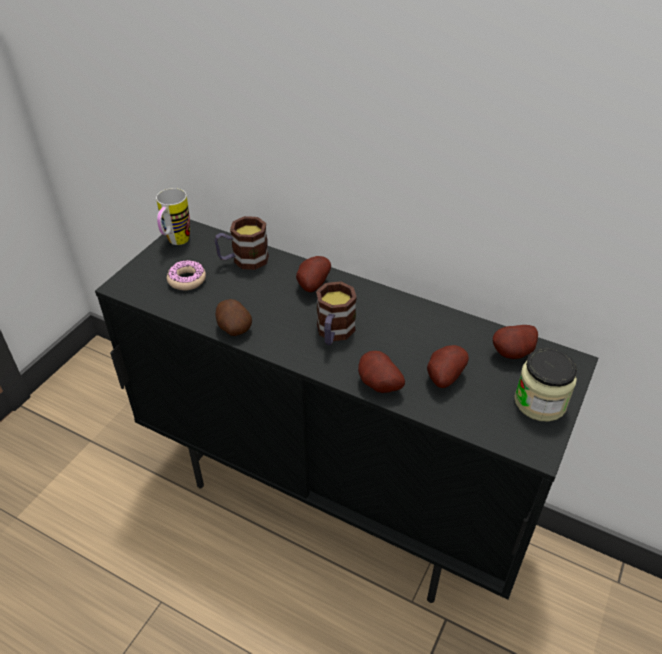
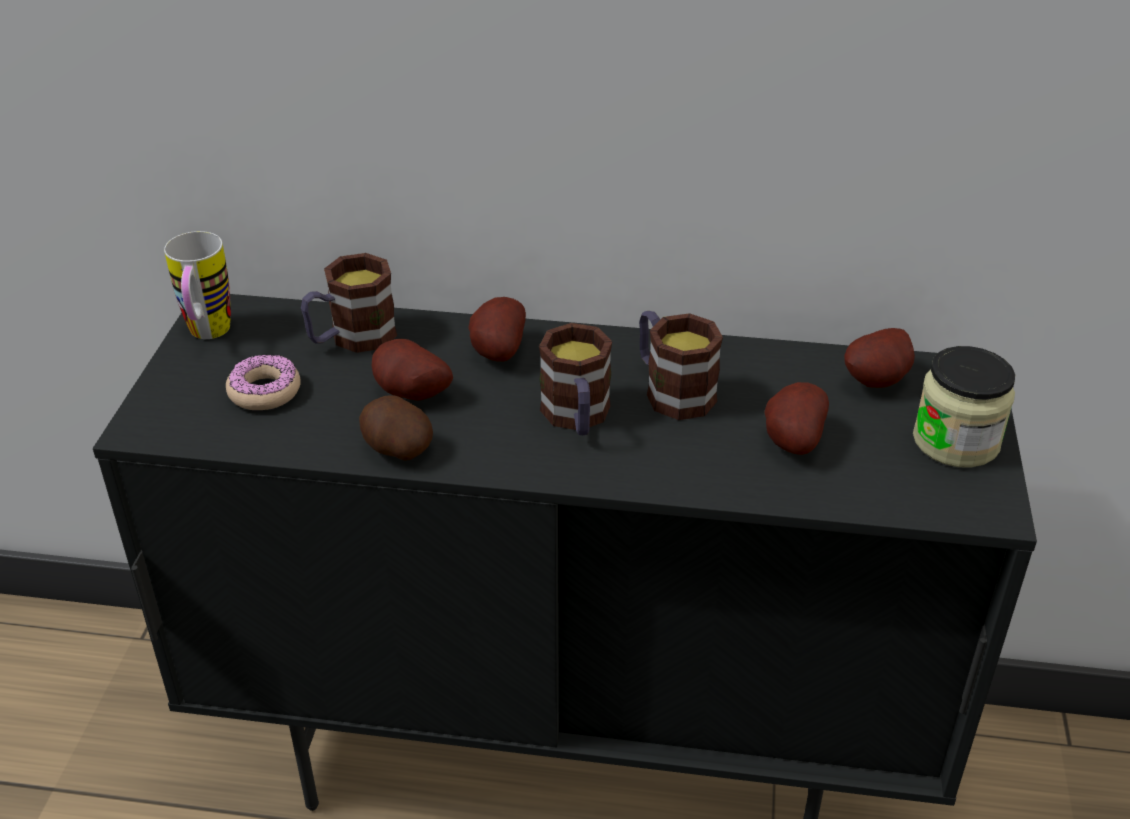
camera: 20 degrees left, 5 degrees down
(378, 385) = (695, 479): potato -> potato (410, 395)
(393, 330) = (671, 390): none -> mug

